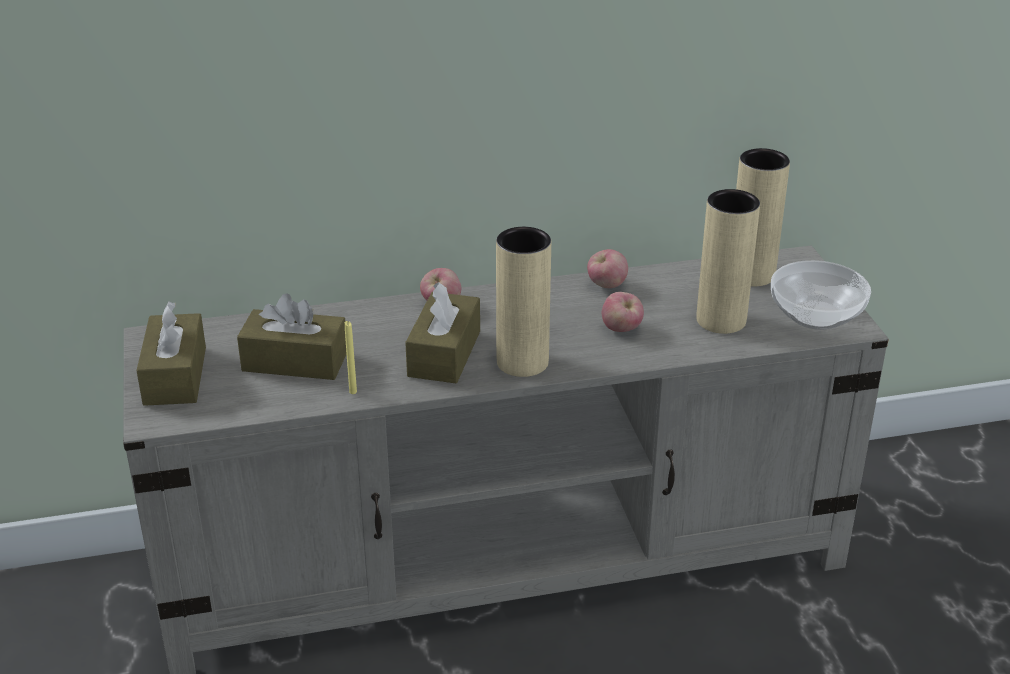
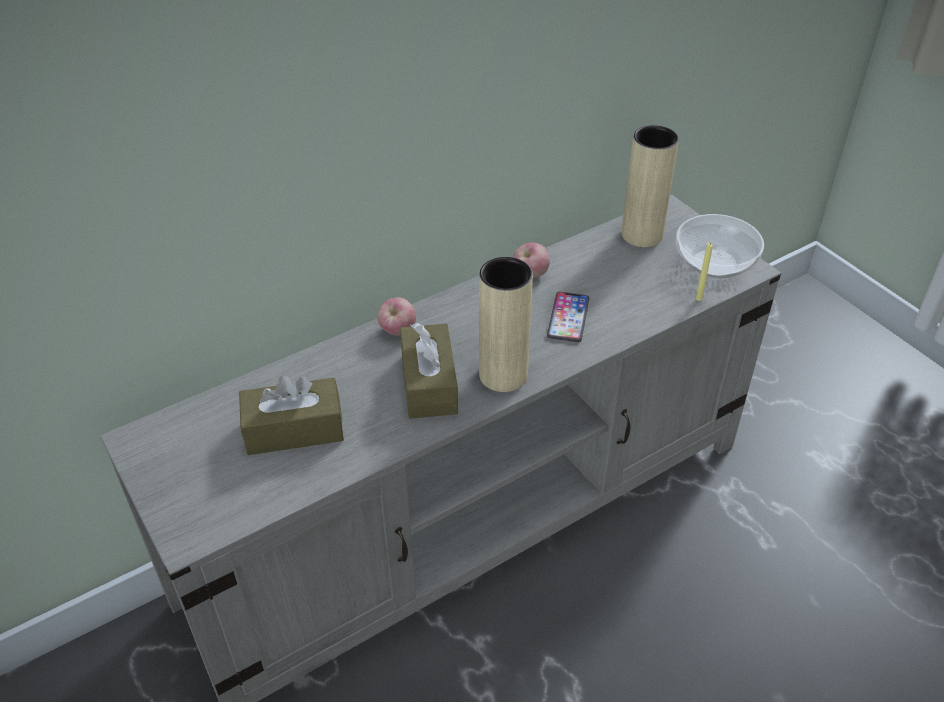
camera: 20 degrees left, 10 degrees up
(175, 376) = (183, 479): brown tissue box -> none
(353, 392) = (367, 449): yellow candle -> yellow candle (698, 298)
(621, 329) = (568, 318): apple -> phone
(721, 320) = (644, 288): beige vase -> none

